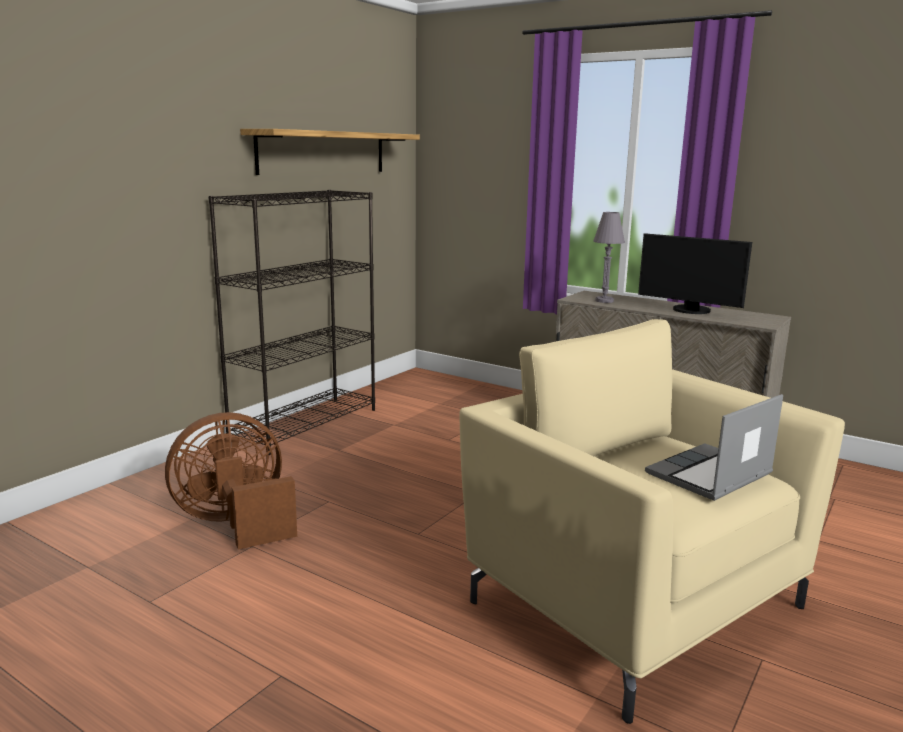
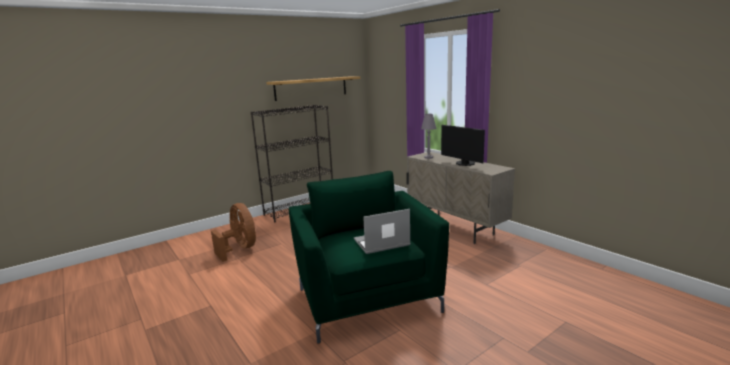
camera: 20 degrees right, 0 degrees up
(236, 523) = (240, 249): brown fan -> brown fan turned 60 degrees clockwise
(633, 600) = (367, 298): beige armchair -> green armchair

